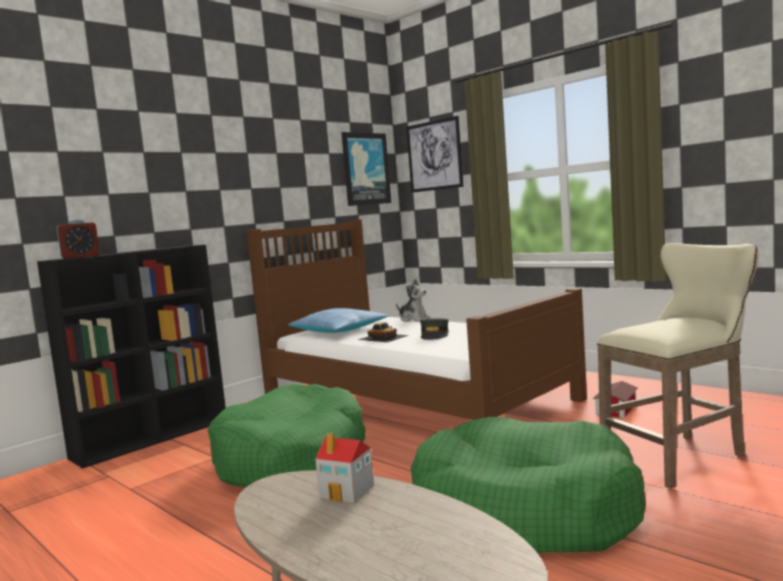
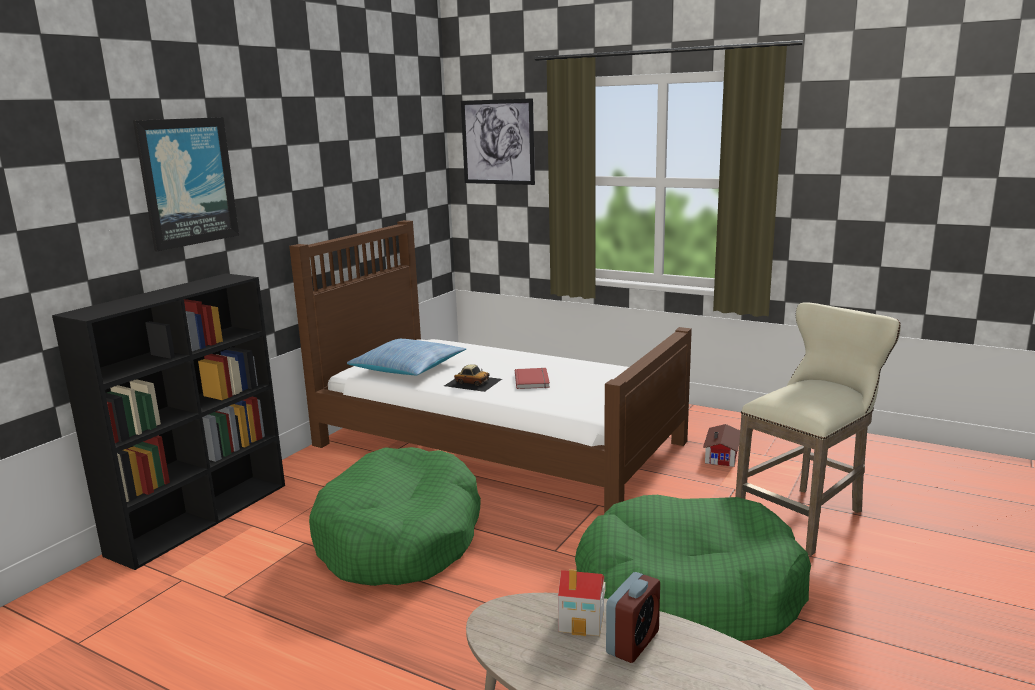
camera: 15 degrees left, 10 degrees up
(80, 257) = (114, 308): alarm clock -> alarm clock (633, 642)
(365, 169) = (414, 155): picture -> picture (187, 182)
(413, 319) = (488, 349): plush toy -> none
(434, 335) = (533, 380): grey cap -> red book

